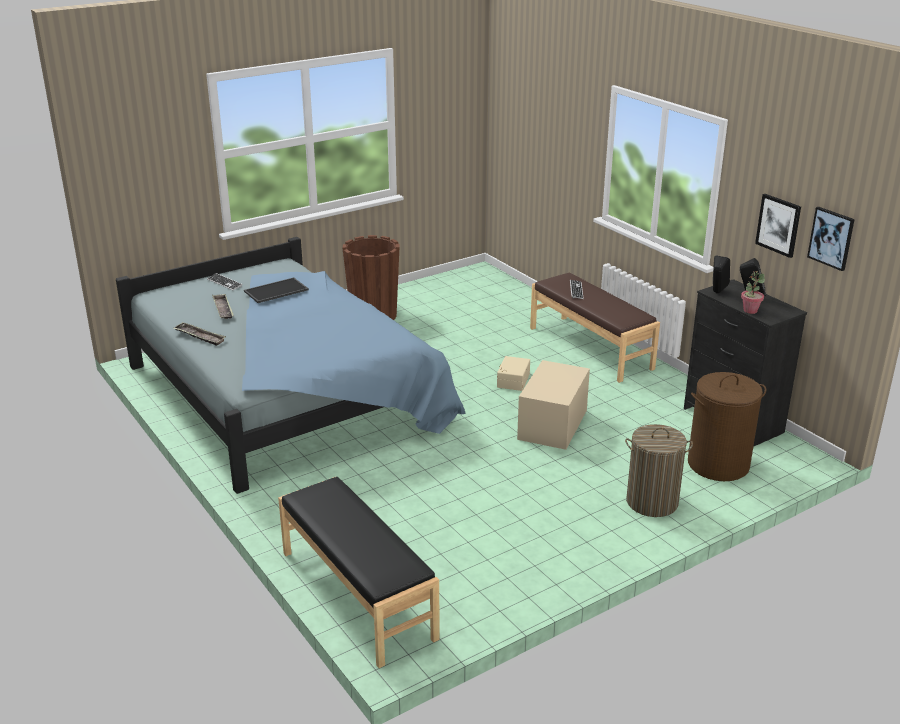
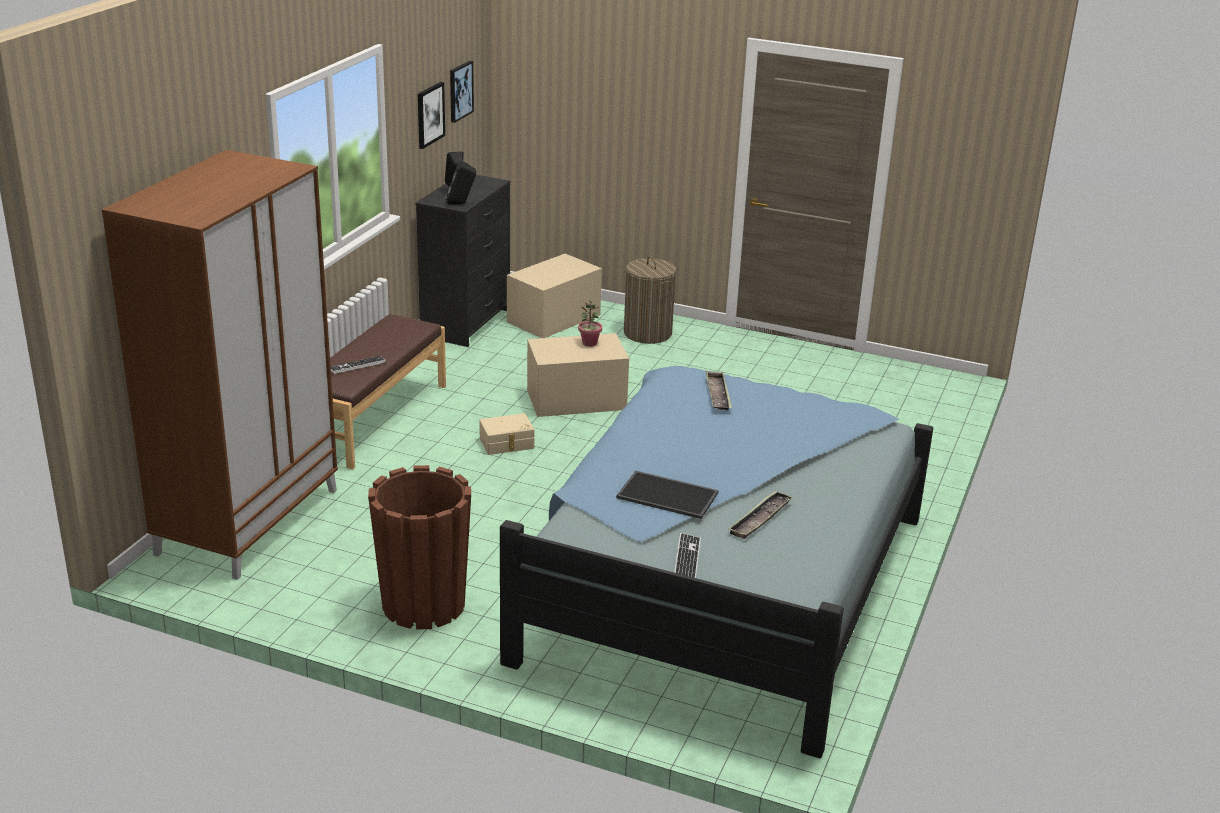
camera: 125 degrees left, 0 degrees up
(199, 337) = (843, 501): tray -> tray (717, 395)
(356, 595) = (933, 412): black bench -> none
(502, 294) = (248, 521): none -> brown wardrobe
(718, 464) = (553, 318): brown laundry basket -> beige storage box
(750, 310) = (487, 189): potted plant -> potted plant (589, 343)

